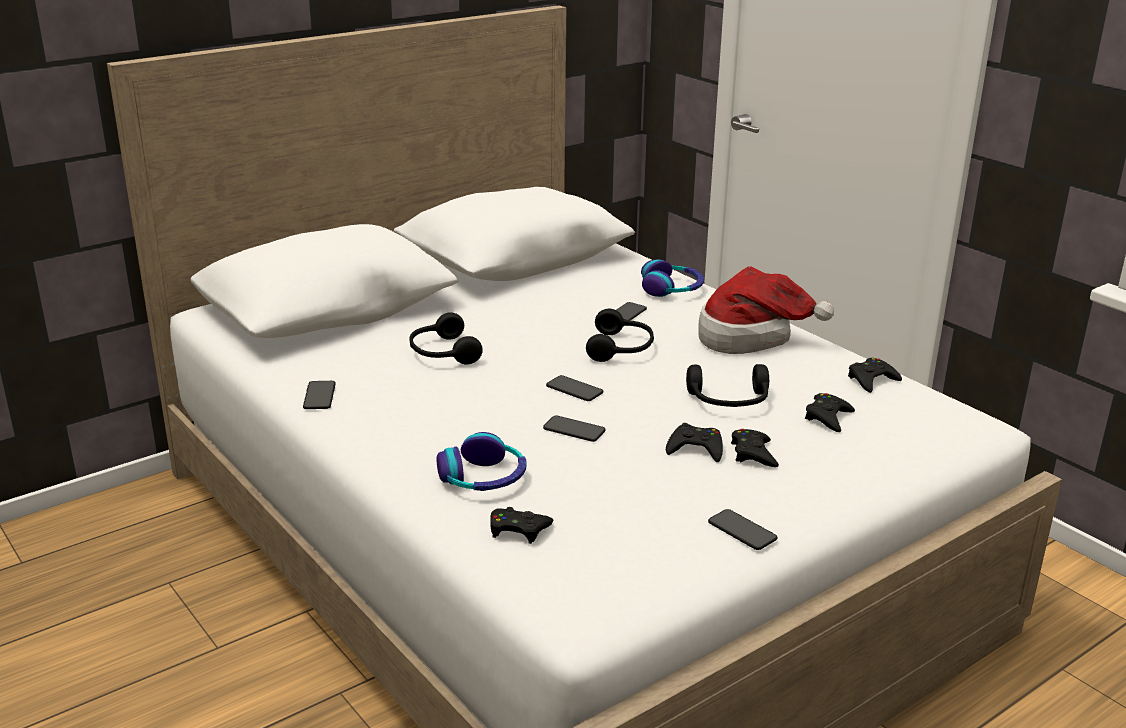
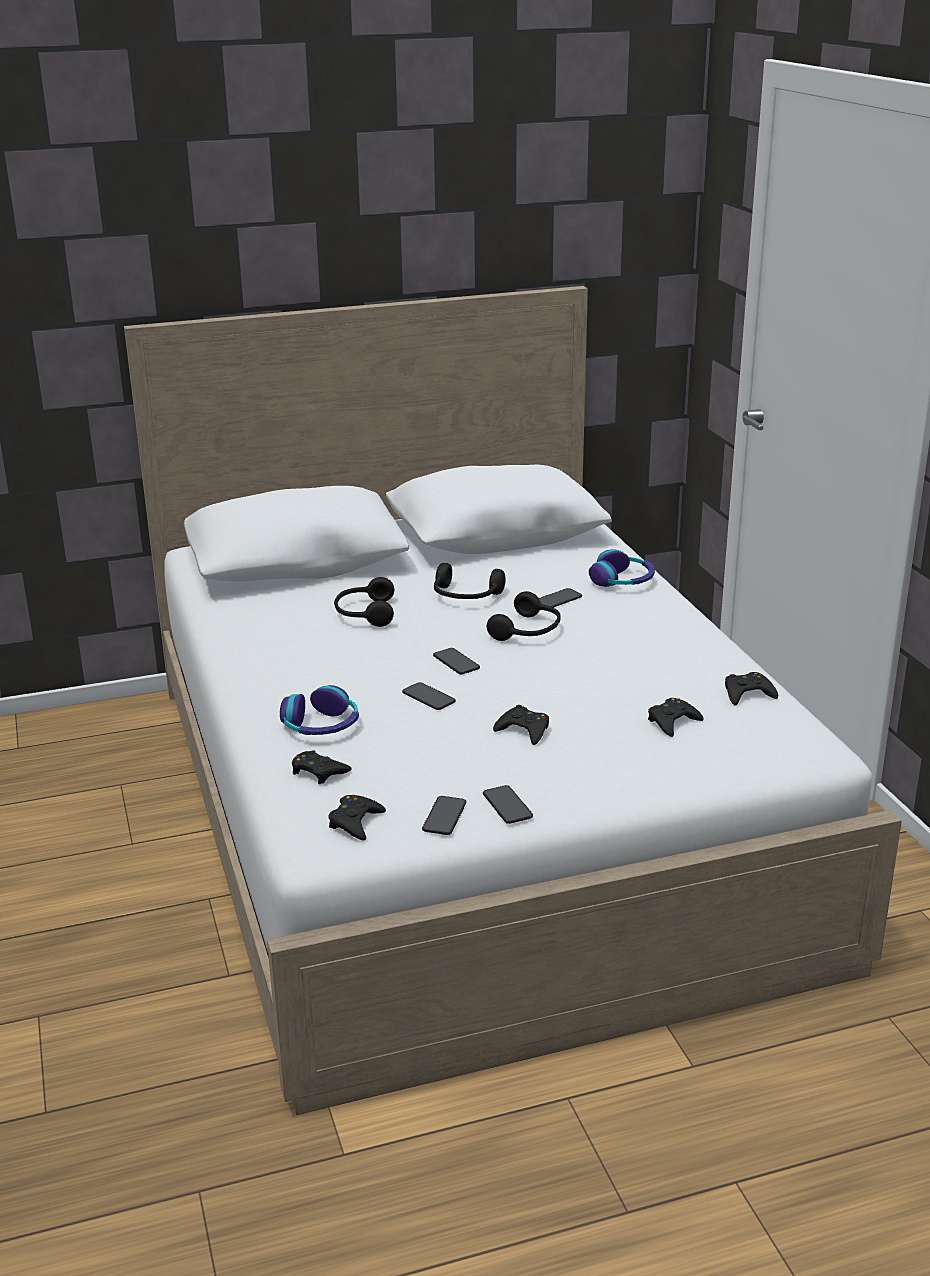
camera: 20 degrees right, 0 degrees up
(319, 396) = (236, 637): phone -> phone (444, 816)
(729, 401) = (590, 693): black headphones -> black headphones (465, 596)
(751, 337) = (662, 637): hat -> none
(753, 453) = (573, 743): black game controller -> black game controller (355, 822)

